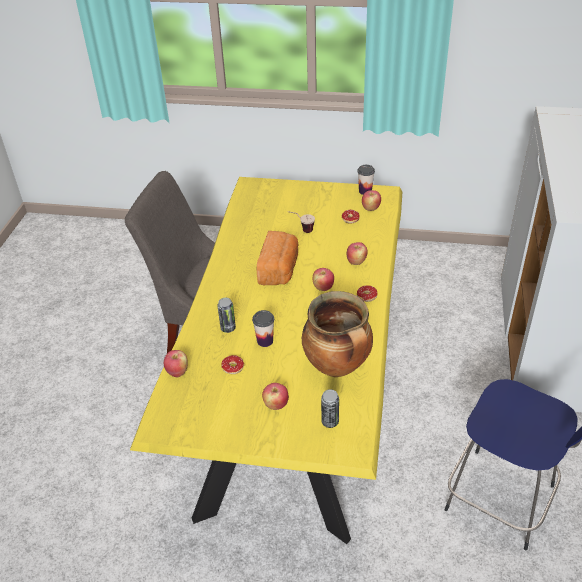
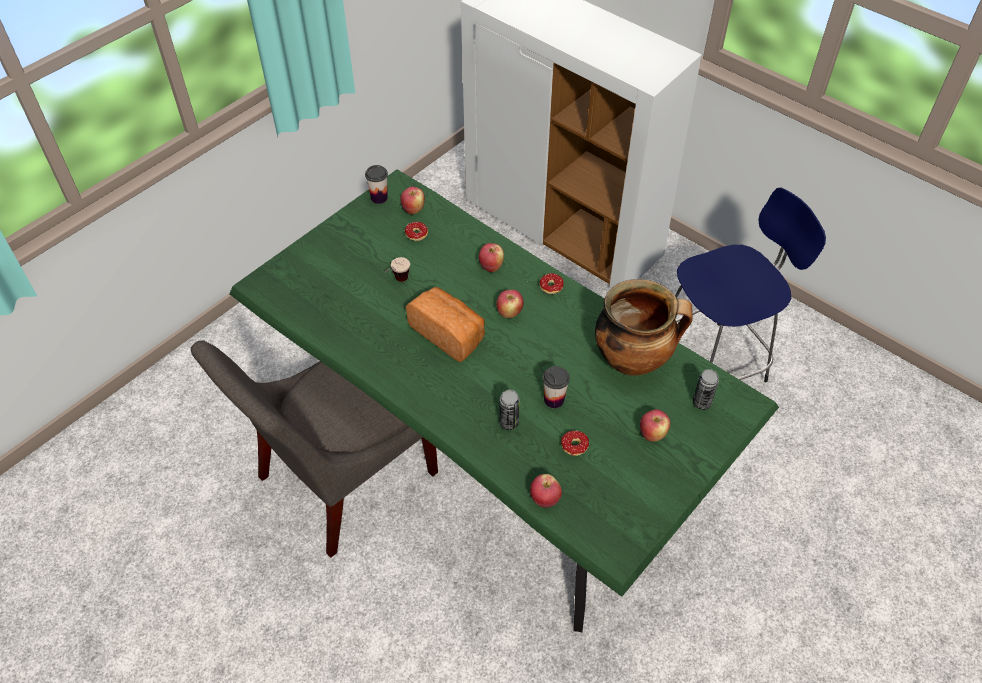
camera: 60 degrees left, 10 degrees up
(296, 403) = (491, 457): yellow dining table -> green dining table

